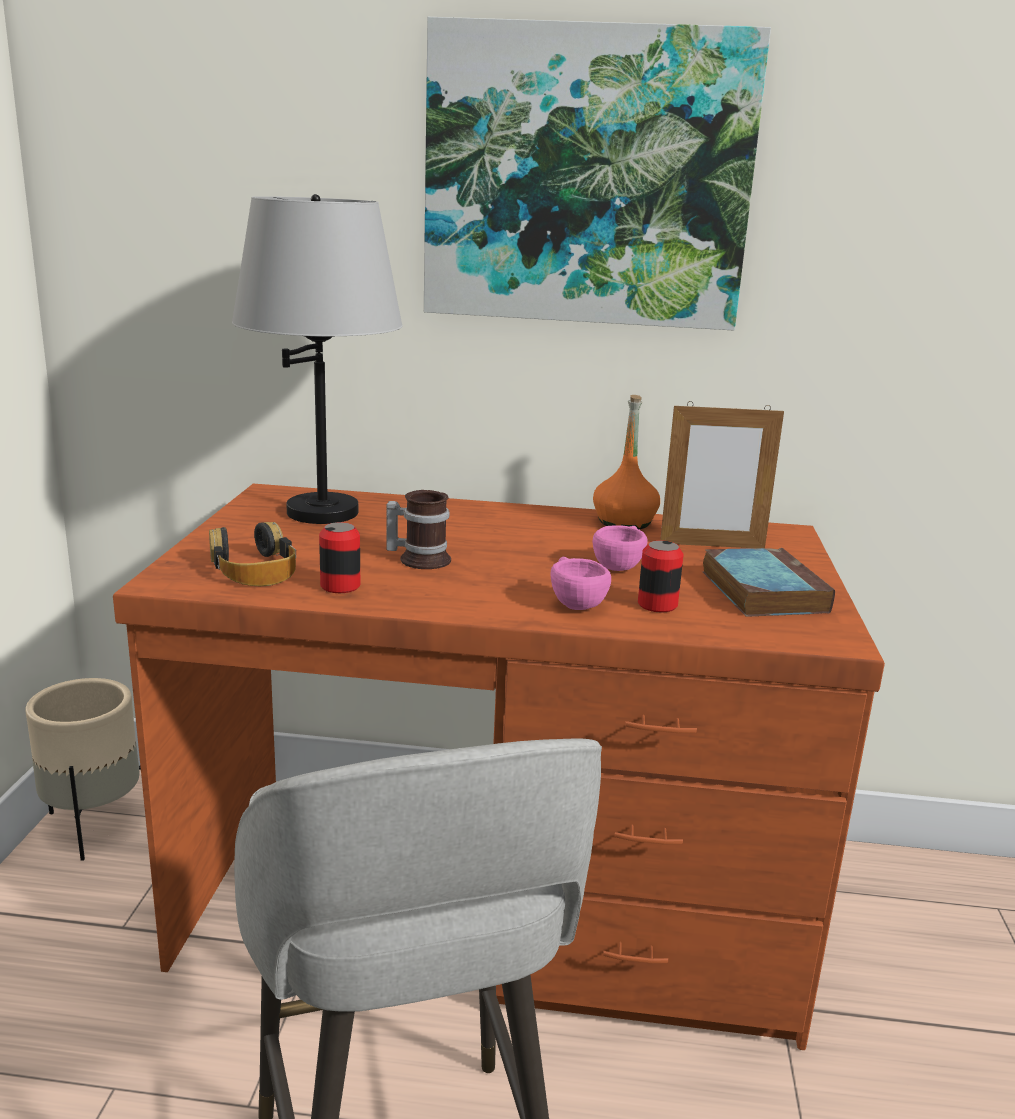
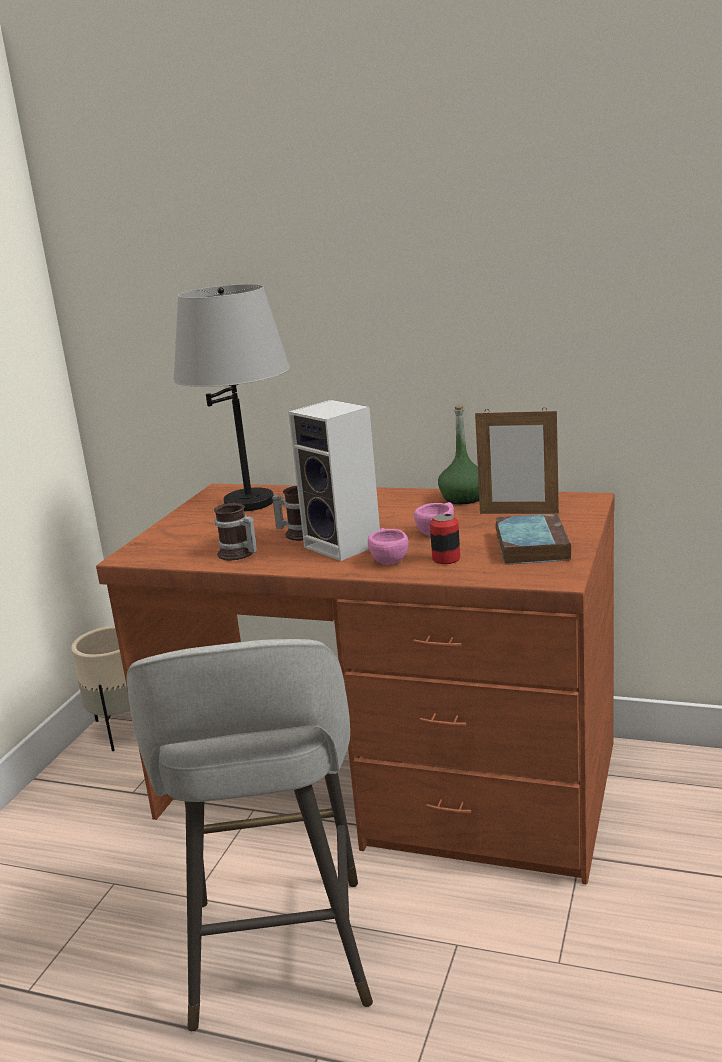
camera: 15 degrees right, 0 degrees up
(254, 569) = (187, 545): headphones -> none
(340, 586) = (237, 554): can -> mug
(499, 580) = (345, 546): none -> speaker
(587, 178) = (413, 250): picture -> none
(624, 522) = (464, 498): orange bottle -> green bottle

